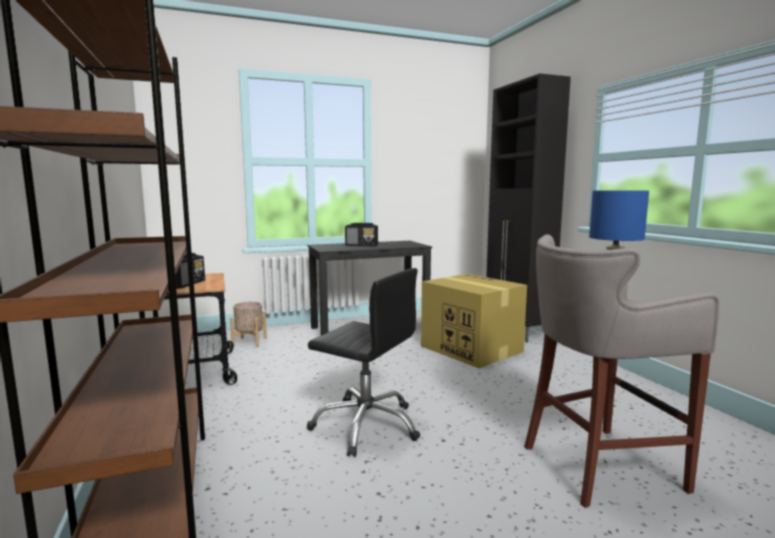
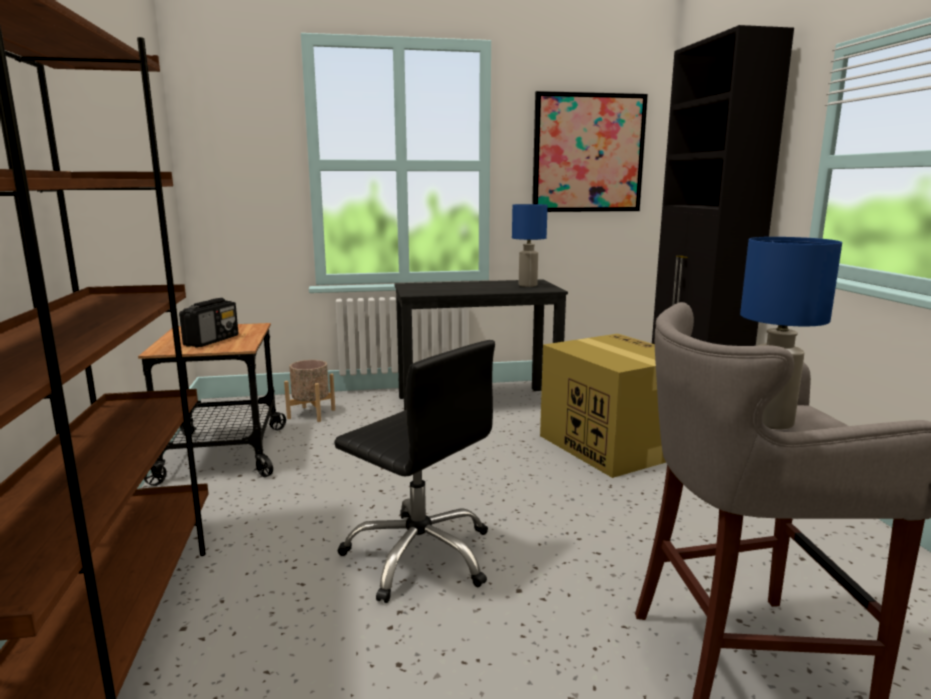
camera: 10 degrees right, 5 degrees up
(362, 245) = (467, 287): radio -> none
(403, 243) = (528, 285): none -> blue table lamp
(435, 156) = (588, 153): none -> picture

